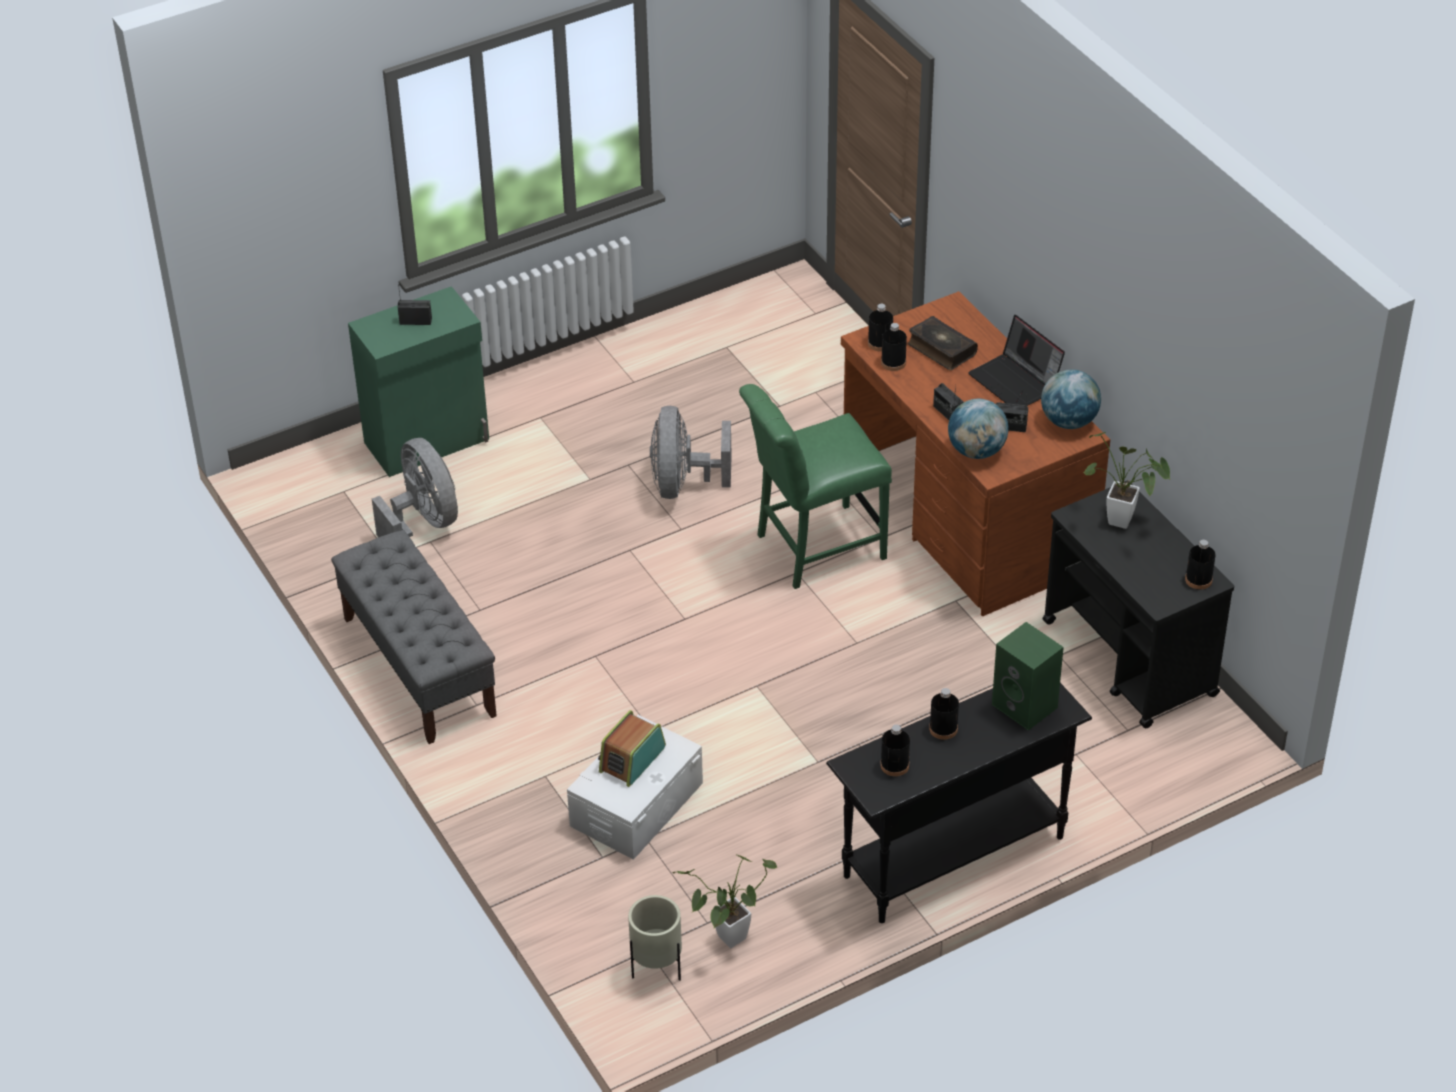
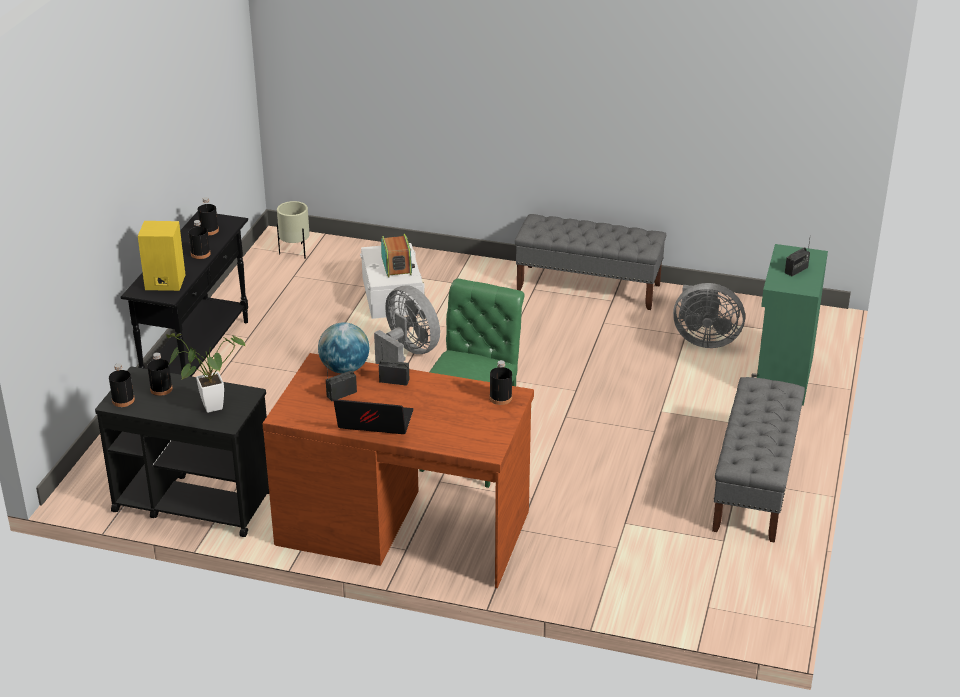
camera: 135 degrees right, 10 degrees down
(629, 369) = (754, 486): none -> grey bench
(683, 484) = (604, 440): grey fan -> grey fan (407, 354)
(726, 941) = (275, 275): potted plant -> none
(893, 362) = (473, 391): black bottle -> black bottle (161, 389)
(941, 349) = (454, 416): book -> none
(1026, 706) = (164, 282): green speaker -> yellow speaker
(1069, 421) = (304, 418): globe -> none

